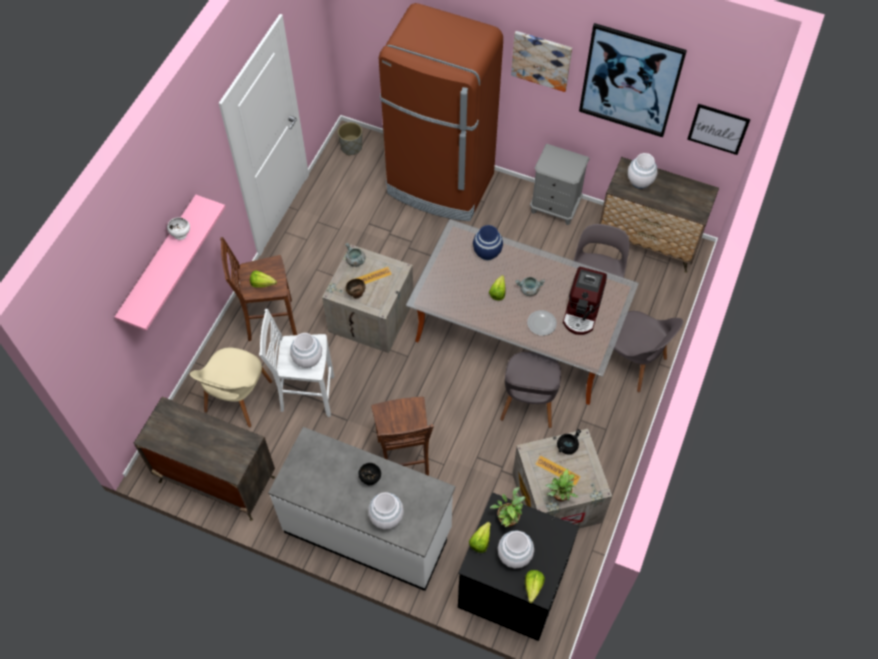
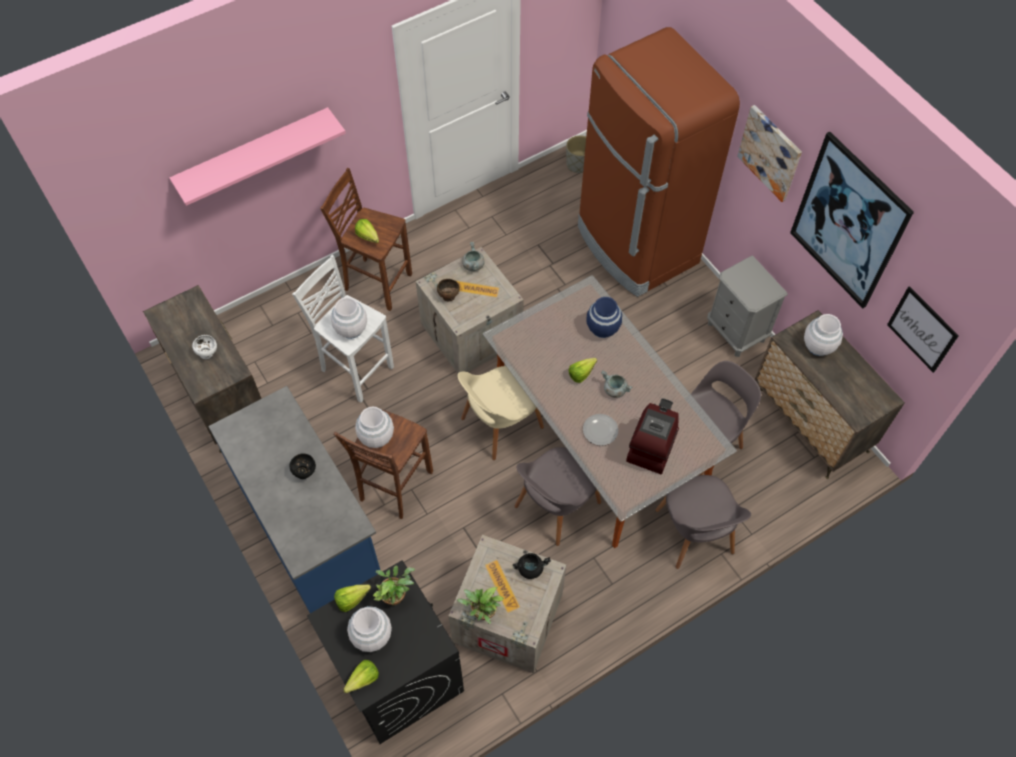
camera: 35 degrees right, 0 degrees up
(180, 235) = (284, 136): white bowl -> white bowl (207, 353)
(237, 398) = (295, 336): beige chair -> beige chair (500, 424)
(368, 530) = (311, 529): white counter -> blue counter
(386, 517) = (289, 518): white vase -> white vase (376, 437)
(582, 312) = (652, 444): coffee machine -> coffee machine turned 150 degrees clockwise

